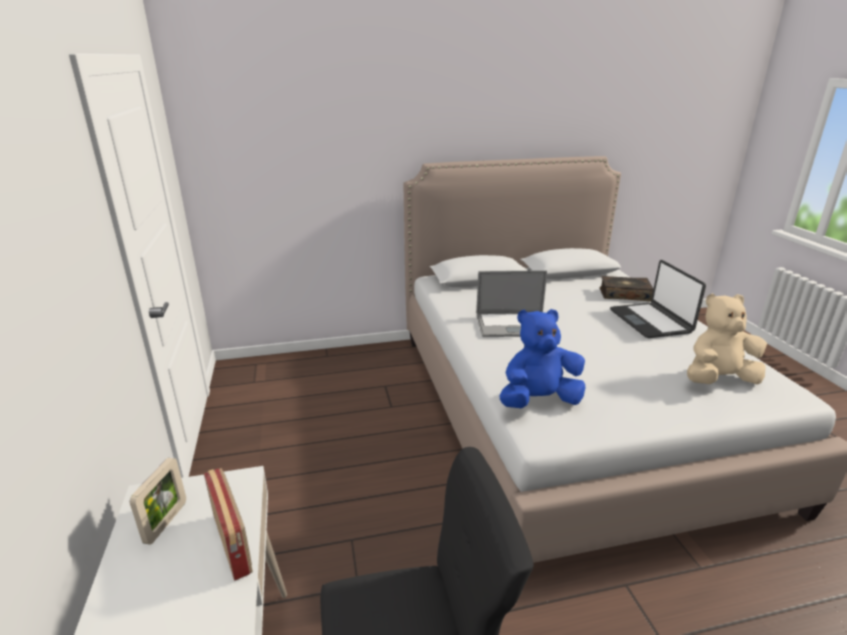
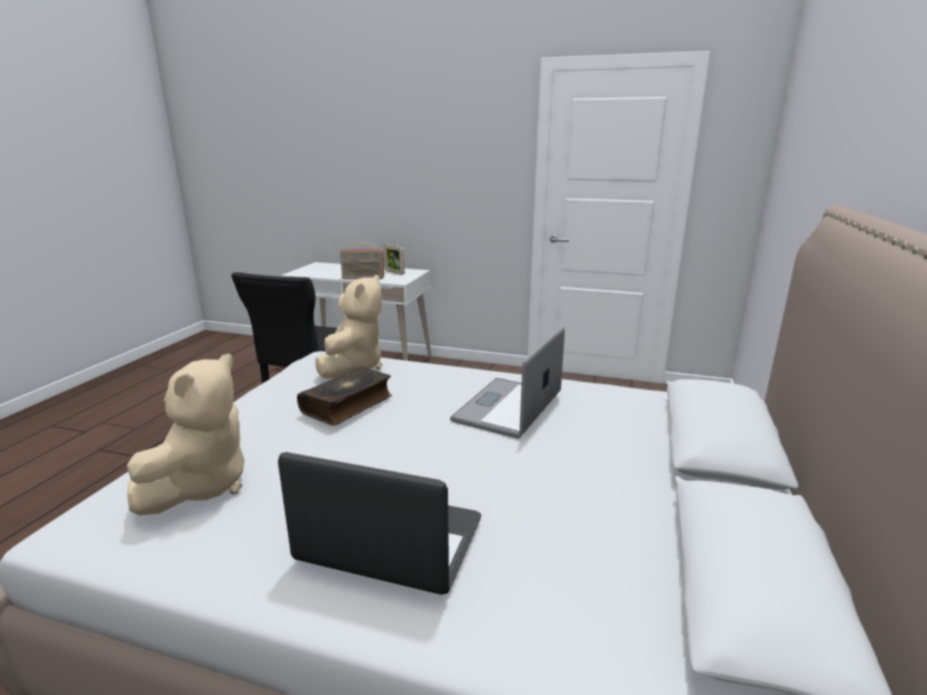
camera: 120 degrees right, 5 degrees down
(539, 401) = (353, 367): blue plush toy -> beige plush toy
(624, 294) = (538, 598): book -> book (348, 404)

